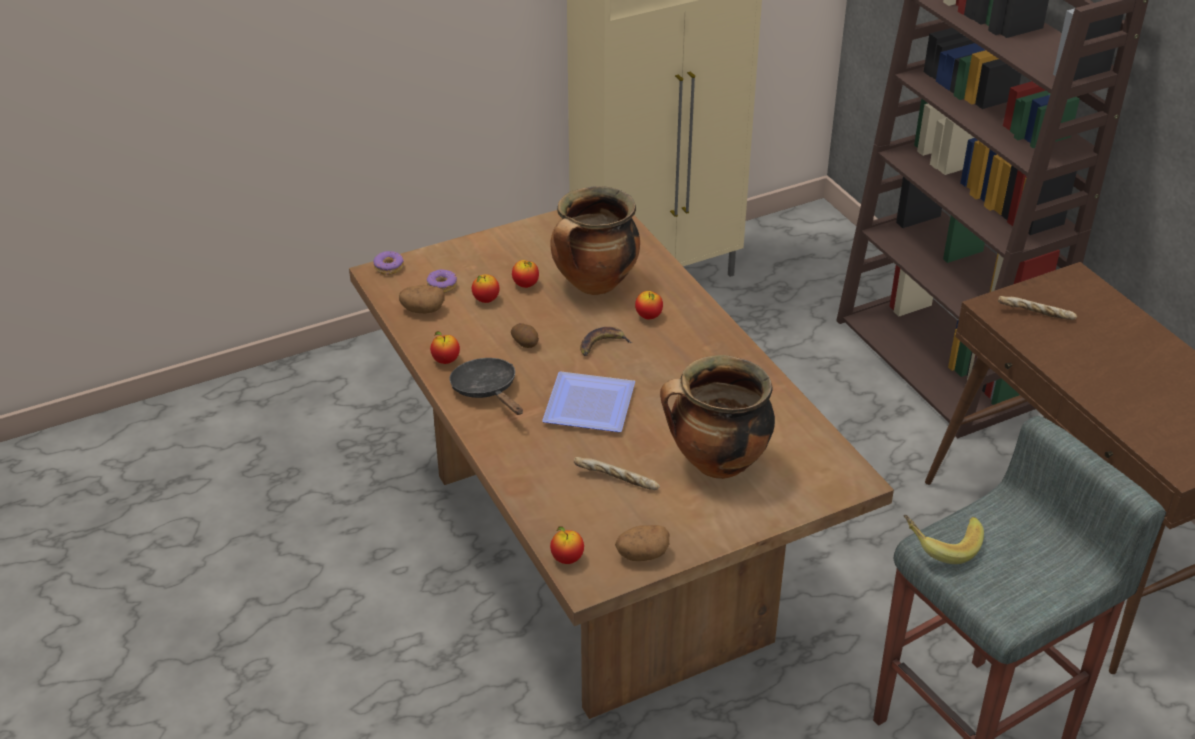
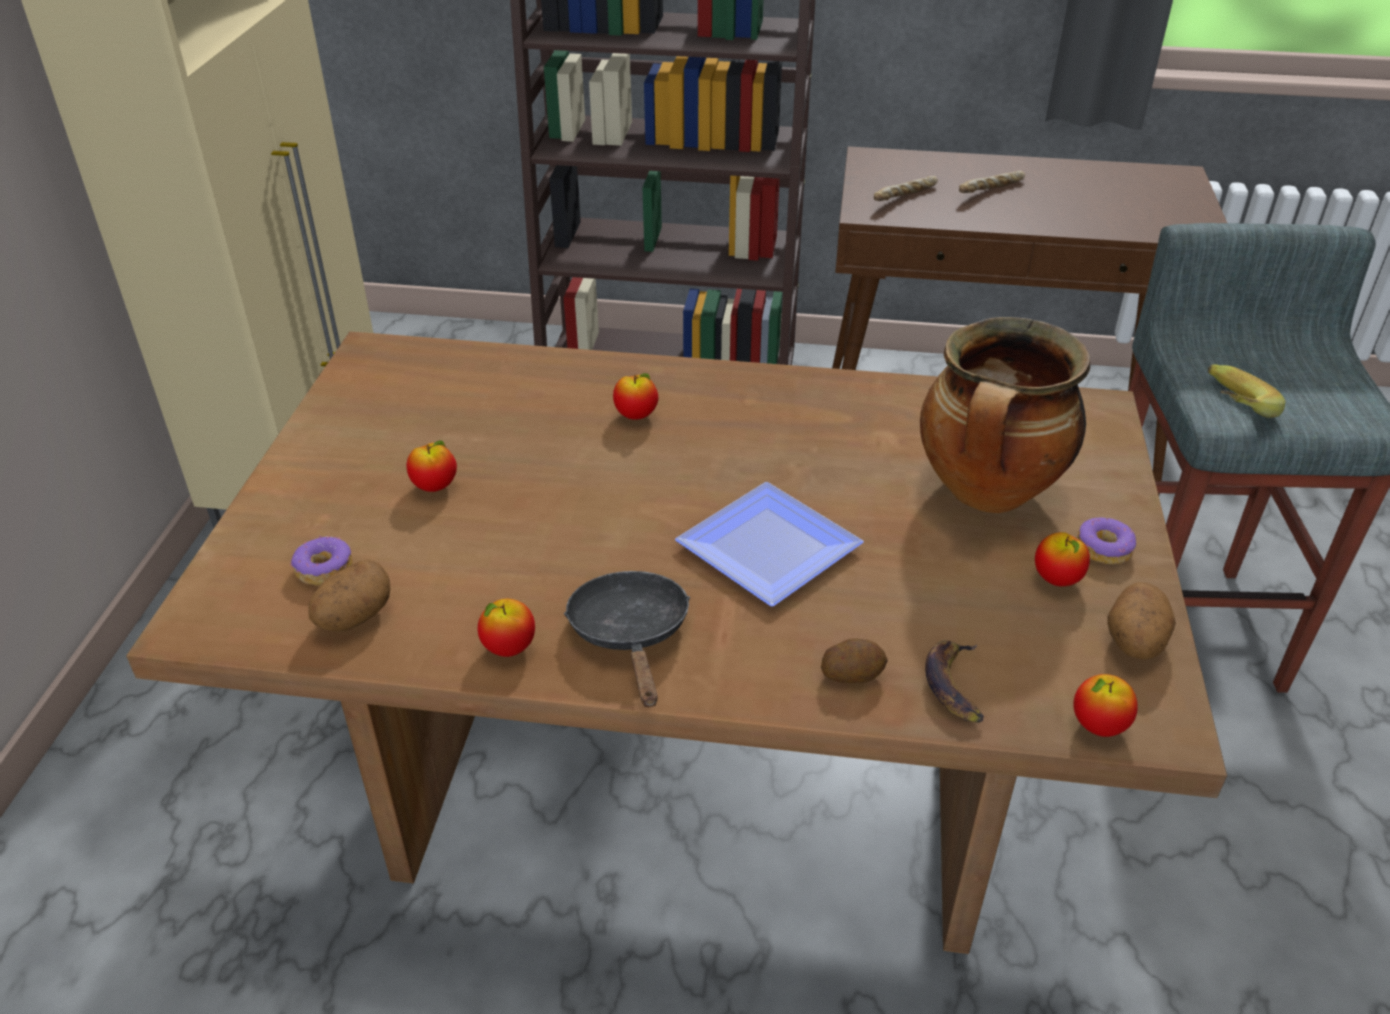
camera: 55 degrees left, 0 degrees up
(389, 267) = (197, 606): donut -> donut (1104, 549)
(486, 300) = (418, 539): apple -> apple (1057, 580)
(487, 390) = (631, 635): black frying pan -> black frying pan turned 75 degrees clockwise
(525, 342) = (563, 545): potato -> potato (851, 673)
(594, 285) = (515, 428): cooking pot -> none
(602, 345) = (650, 479): banana -> banana (955, 685)
(616, 481) = (955, 596): bread -> bread (991, 191)

